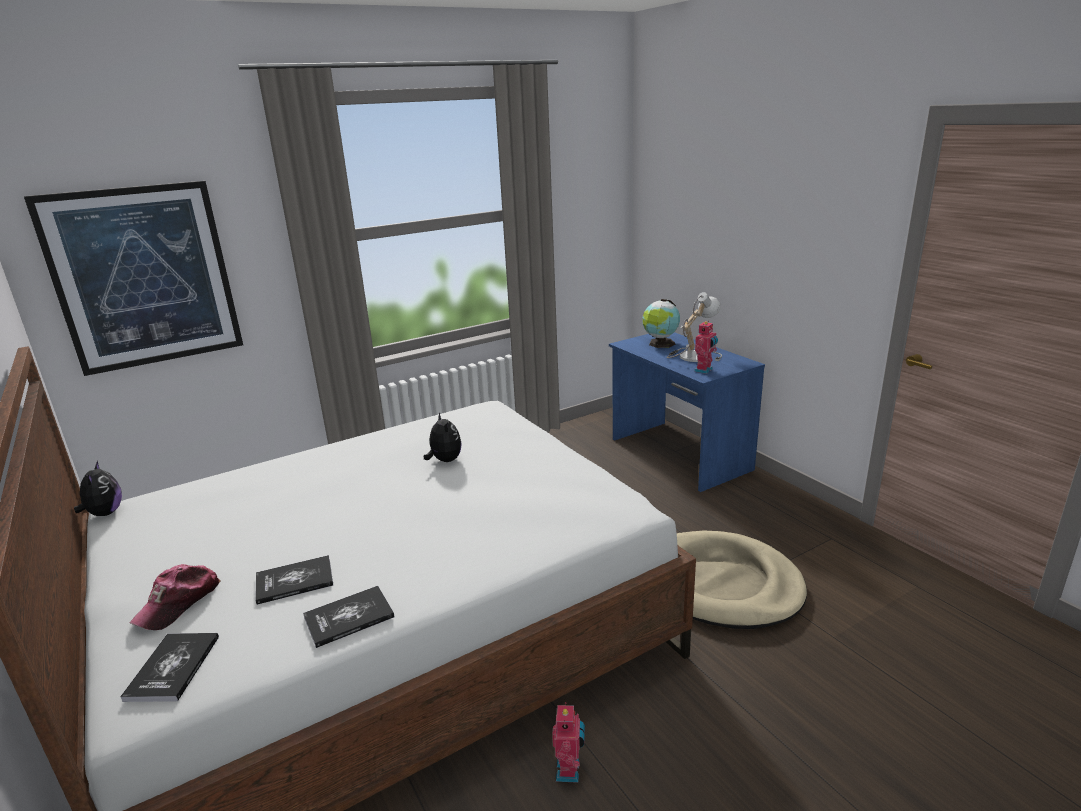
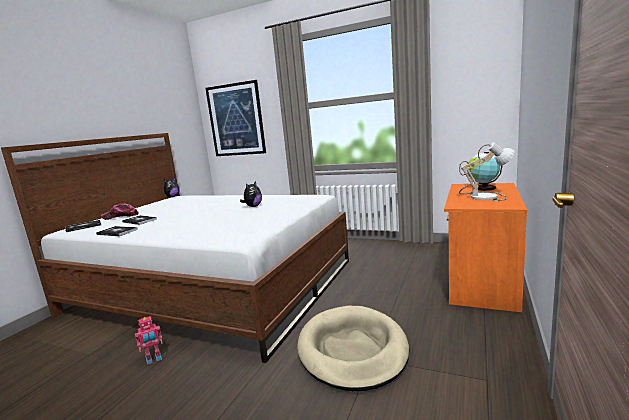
camera: 55 degrees right, 10 degrees down
(678, 454) = (481, 281): blue desk -> orange desk
(704, 370) = (466, 203): toy robot -> none

